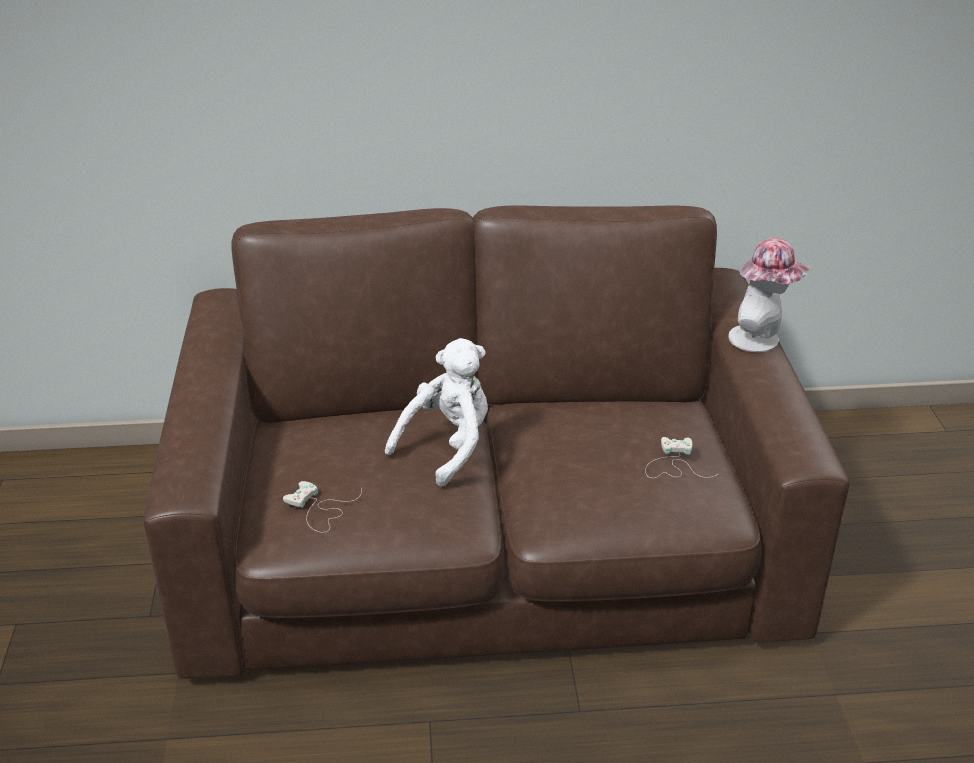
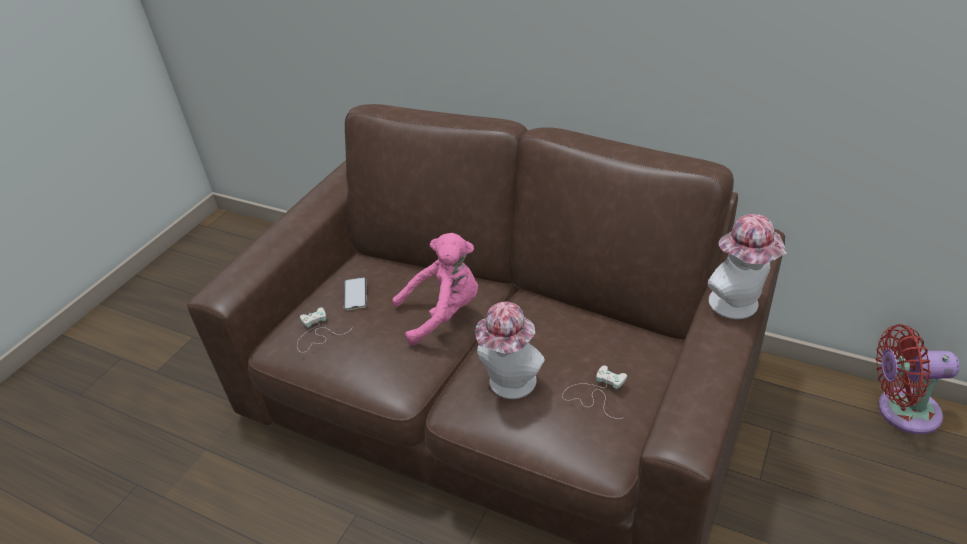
camera: 35 degrees right, 5 degrees up
(325, 457) = (355, 294): none -> phone
(447, 446) = (444, 313): white plush toy -> pink plush toy
(587, 486) = (510, 386): none -> hat
(870, 428) = (901, 411): none -> red fan

